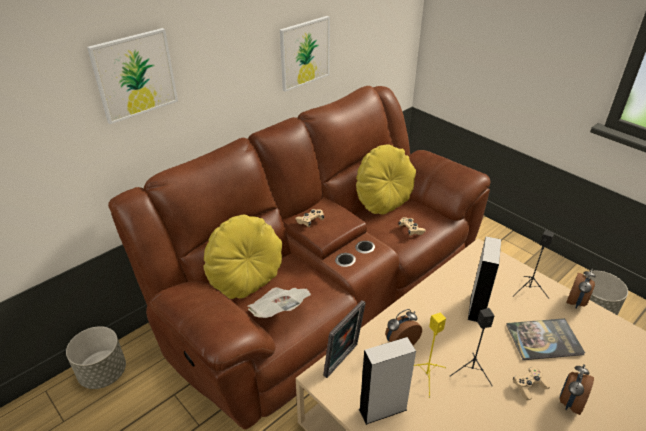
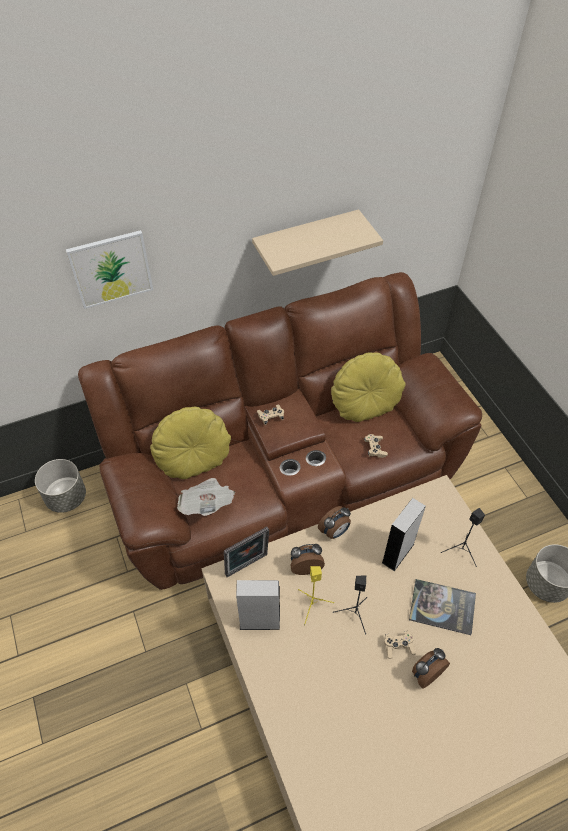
camera: 20 degrees right, 15 degrees up
(304, 53) = (305, 241): picture -> beige shelf
(576, 302) = (501, 579): alarm clock -> alarm clock (334, 531)

